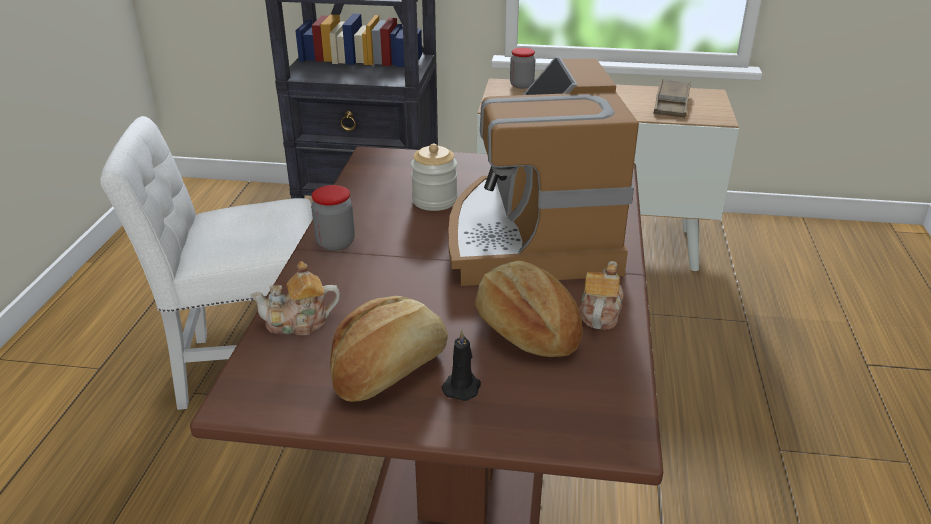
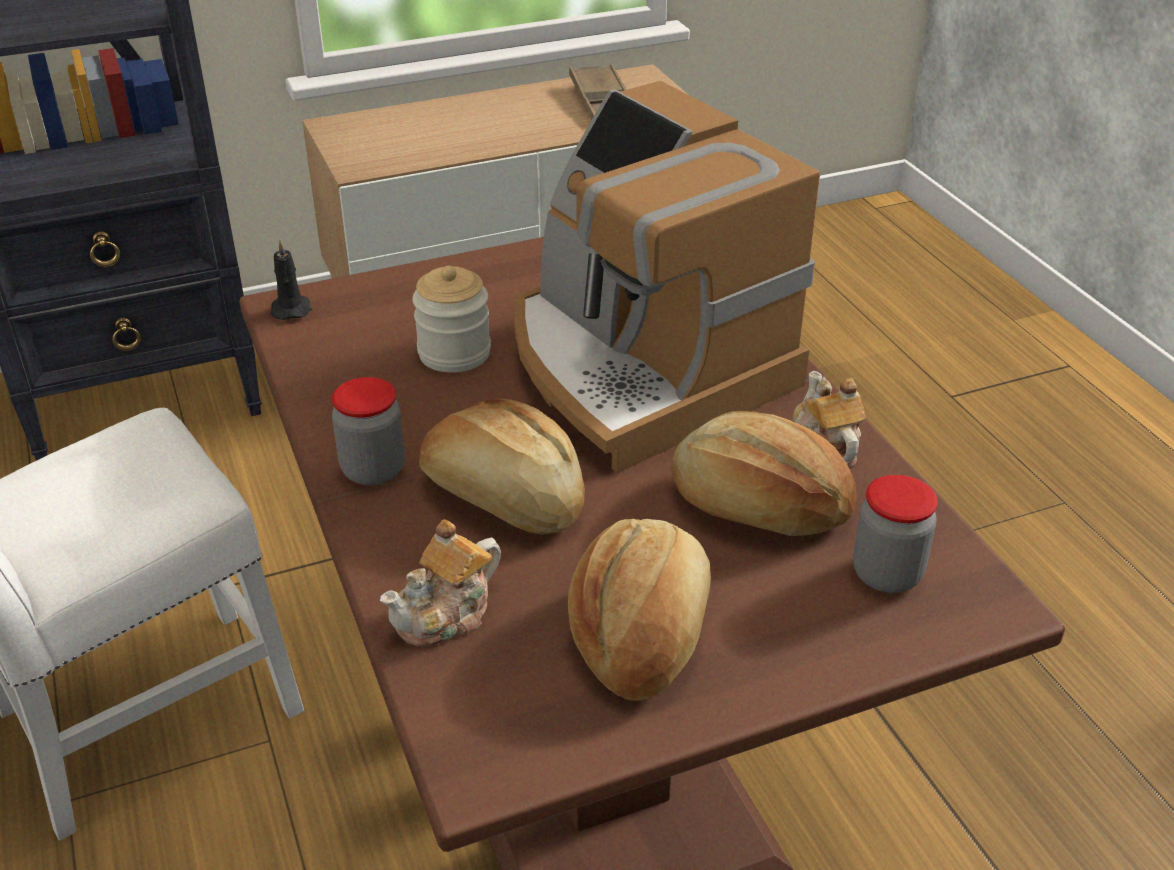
camera: 30 degrees left, 5 degrees up
(386, 278) = (503, 498): none -> bread
(462, 387) = (756, 617): black candle -> black candle (291, 308)
(521, 85) = (365, 121): jar -> jar (886, 574)

